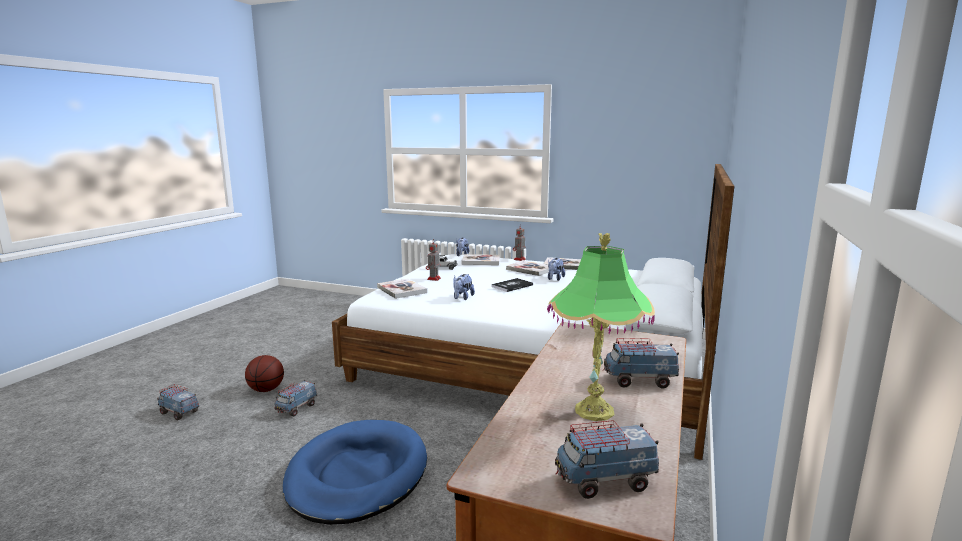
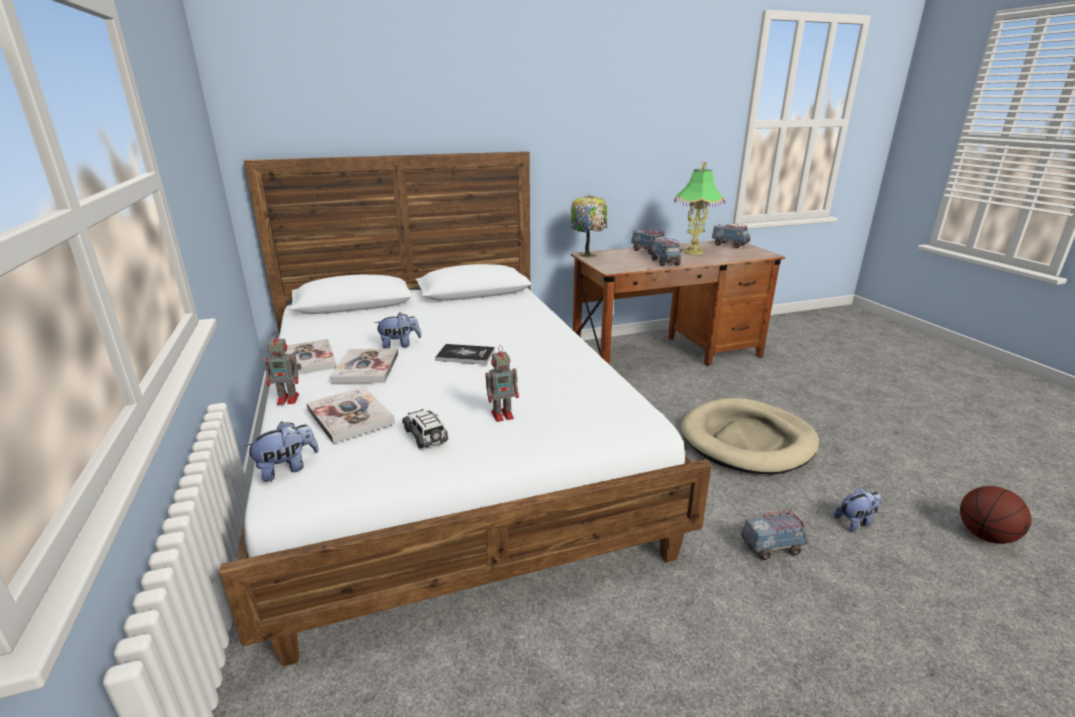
camera: 130 degrees left, 10 degrees up
(179, 412) = (967, 652): toy truck -> toy truck (665, 262)
(266, 390) = (808, 621): basketball -> basketball (985, 536)
(357, 475) = (747, 441): blue dog bed -> beige dog bed
(401, 290) = (591, 409): book -> none
(462, 298) = (552, 365): plush toy -> plush toy (855, 522)
(661, 341) = (588, 255): none -> table lamp

